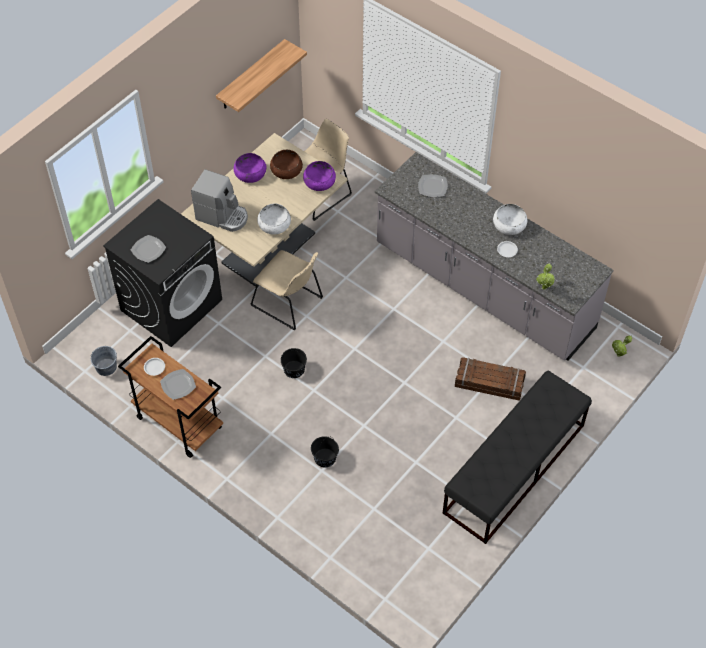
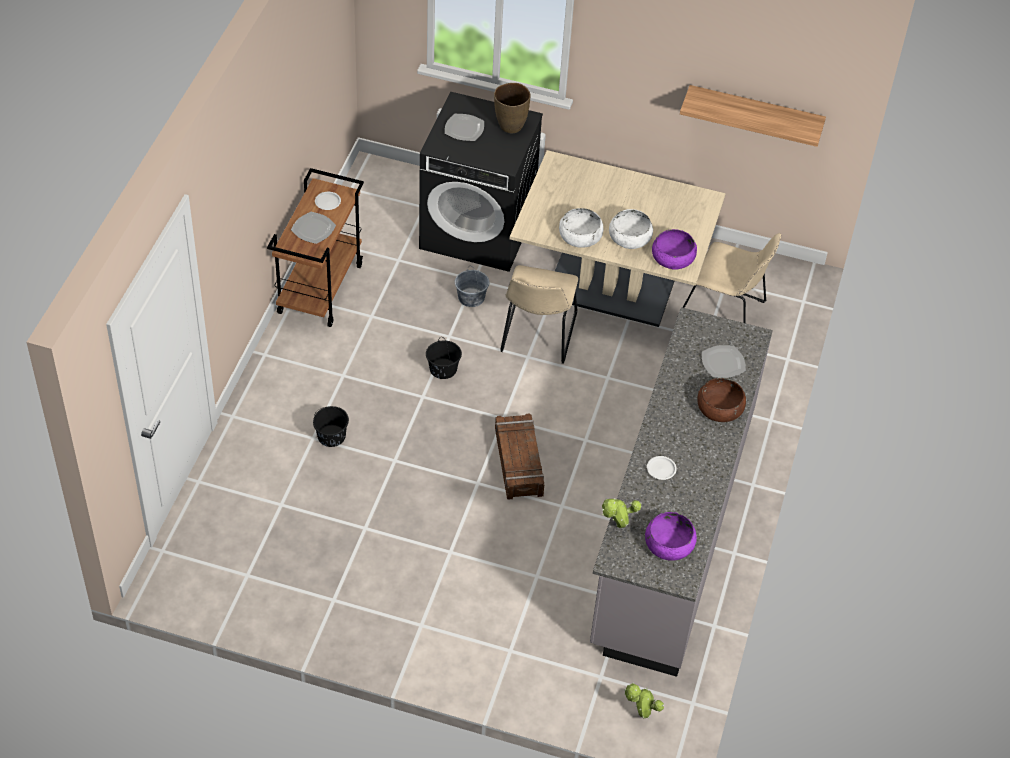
camera: 65 degrees right, 5 degrees down
(106, 367) = (364, 204): grey bucket -> grey bucket (471, 297)
(160, 221) = (510, 126): none -> brown vase
(222, 216) = (566, 187): coffee machine -> none
(250, 173) = (646, 191): purple bowl -> purple bowl (669, 544)
(286, 170) = (672, 222): brown bowl -> brown bowl (719, 408)
(489, 383) = (520, 574): crate -> crate (518, 462)
(509, 225) = (705, 461): white bowl -> white bowl (629, 237)
(514, 469) = (400, 636): black bench -> none

